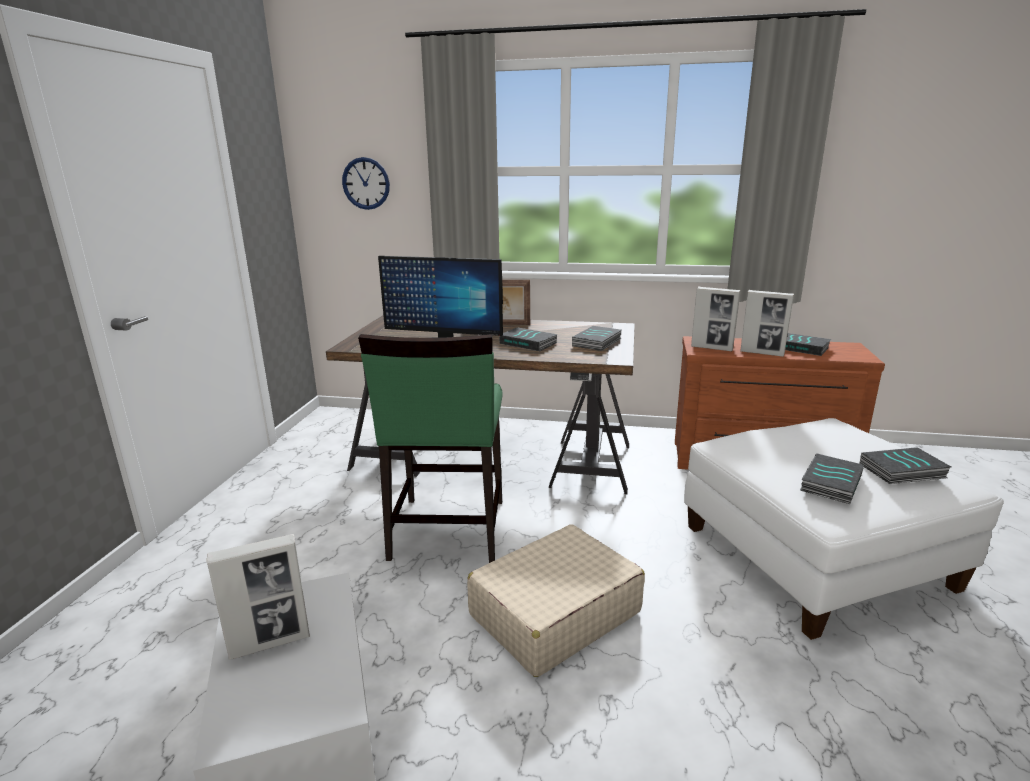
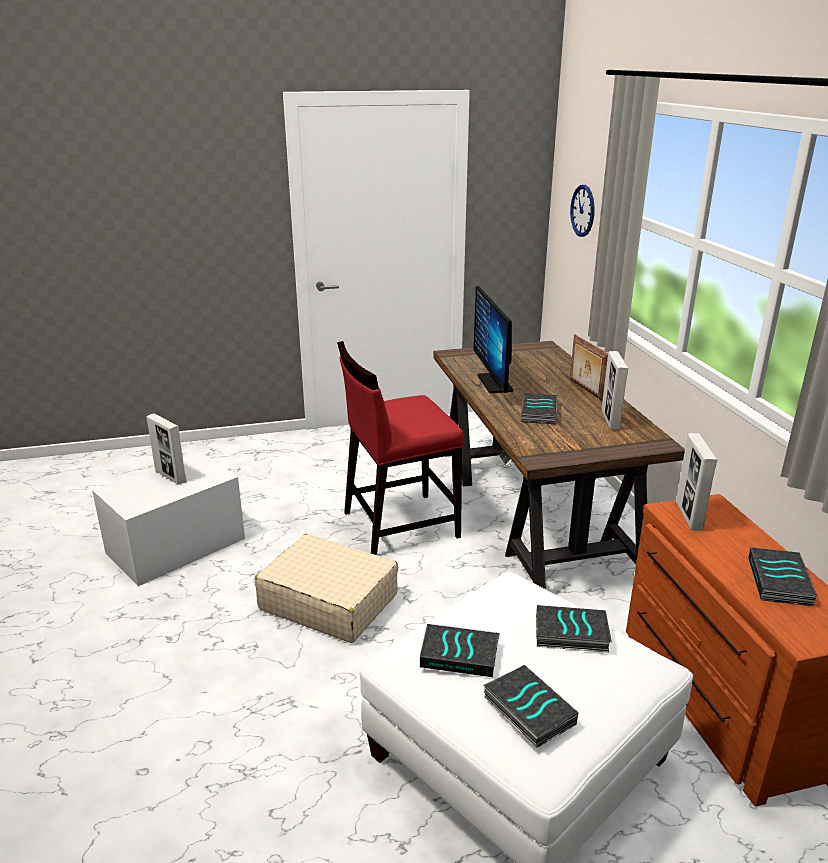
camera: 65 degrees right, 5 degrees up
(447, 529) = (399, 524): green chair -> red chair
(597, 342) = (582, 442): book -> book (570, 634)
(762, 353) = (712, 552): picture frame -> picture frame (610, 420)

